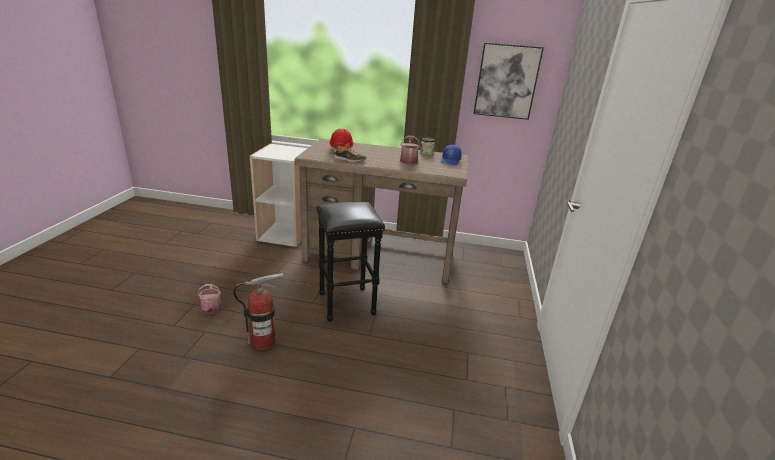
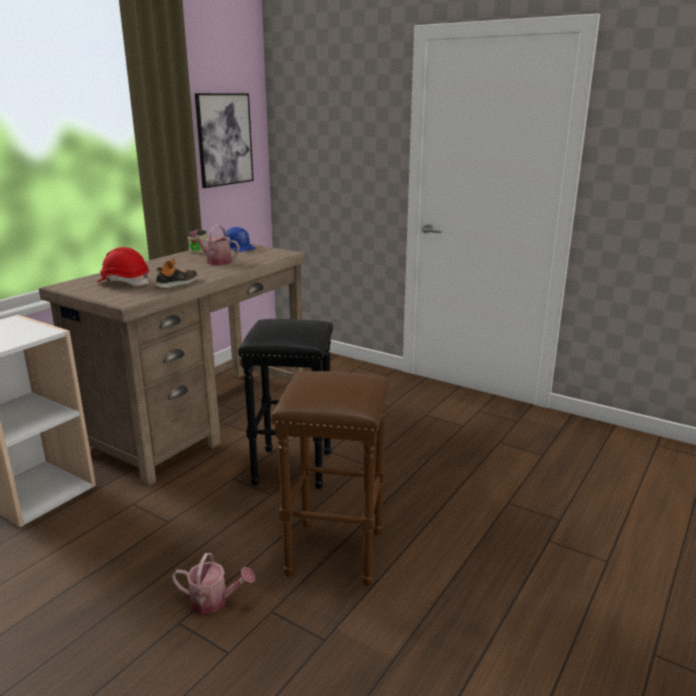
camera: 65 degrees left, 5 degrees down
(263, 341) = (333, 550): fire extinguisher -> brown stool

